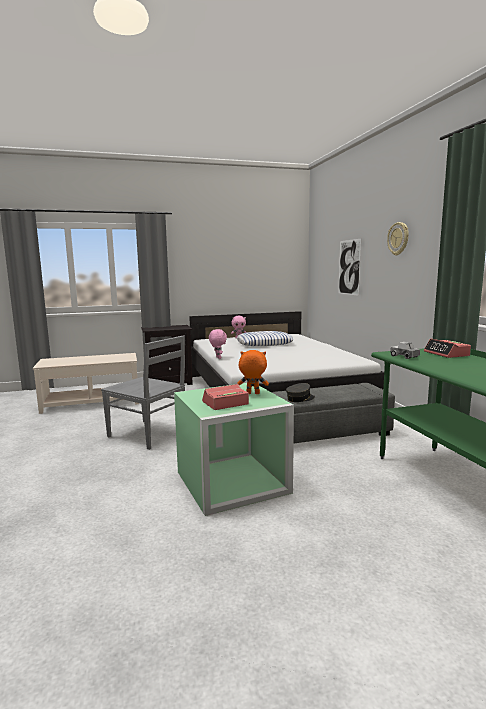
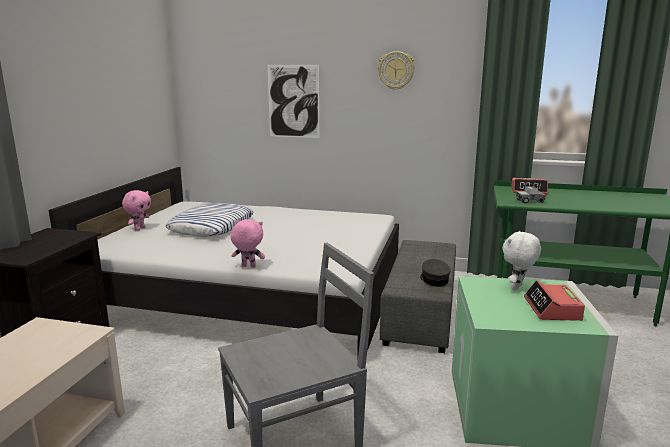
camera: 60 degrees left, 5 degrees up
(252, 394) = (517, 288): orange plush toy -> white plush toy

